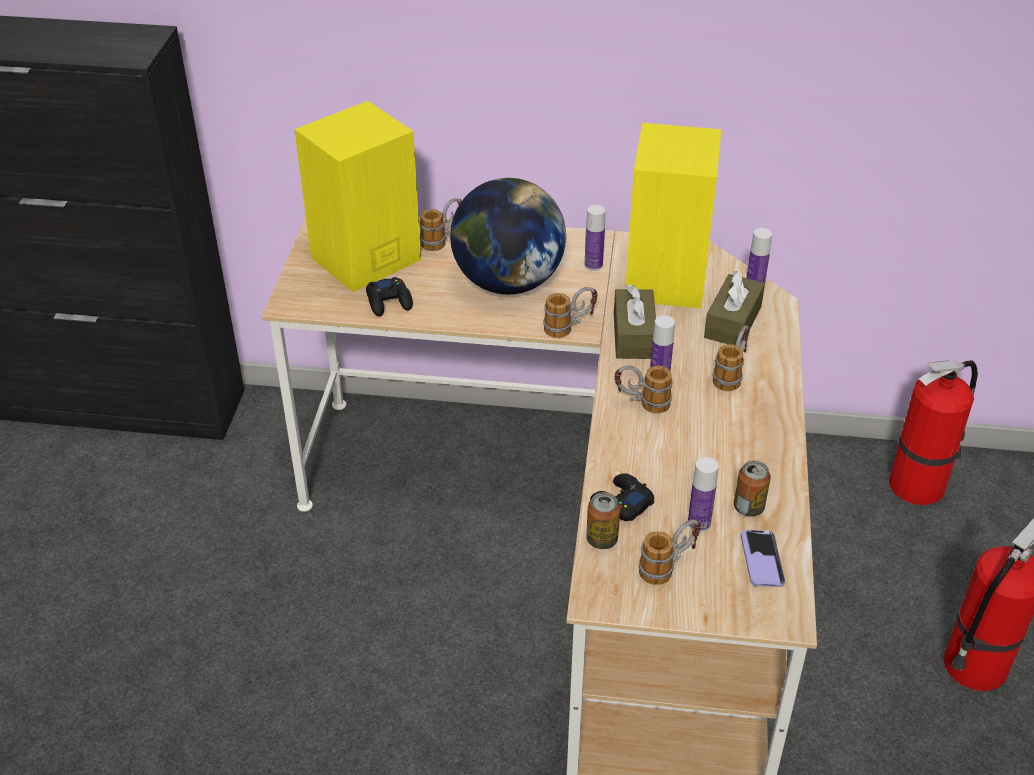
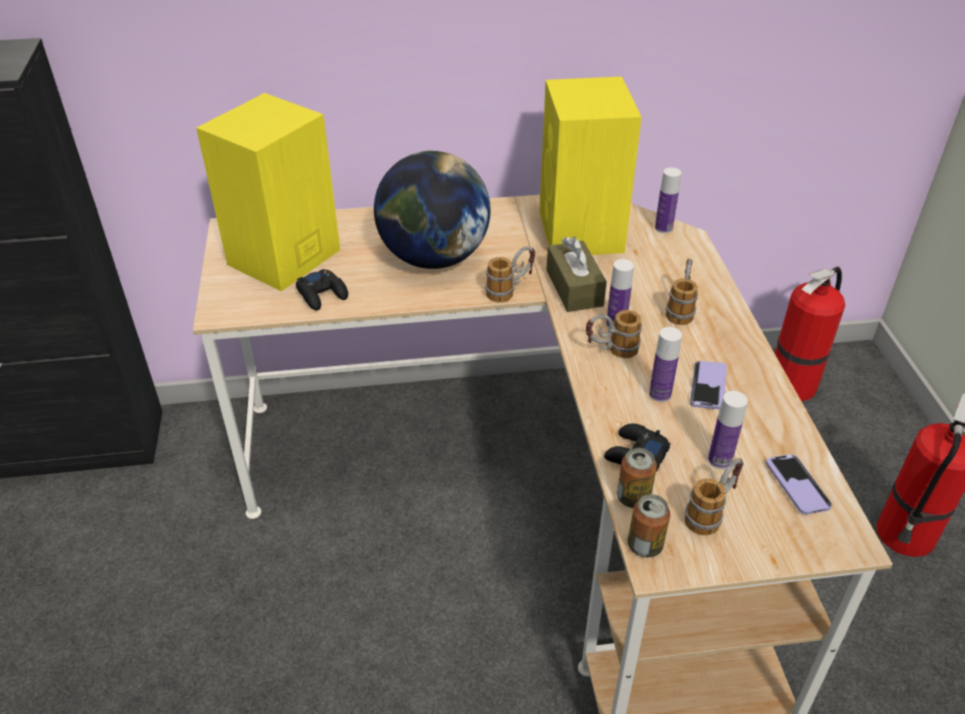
camera: 15 degrees left, 0 degrees up
(443, 240) = (355, 228): mug -> none
(593, 265) = (508, 229): bottle -> bottle (660, 394)
(721, 454) = (708, 386): none -> phone
(732, 322) = (659, 261): brown tissue box -> none
(748, 507) = (758, 434): can -> can (645, 545)

